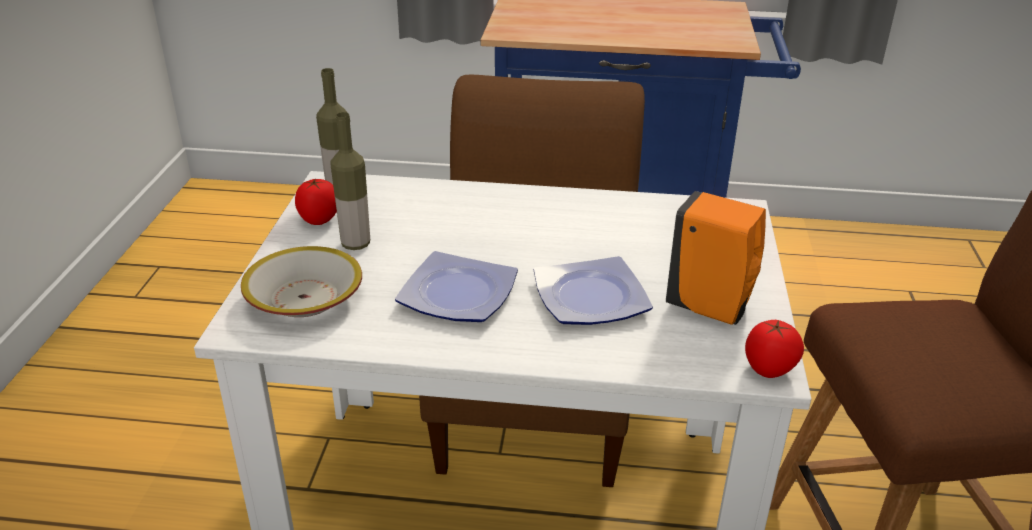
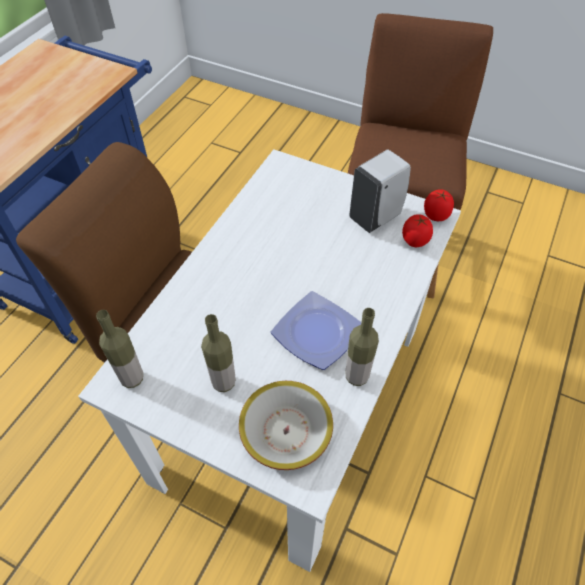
camera: 70 degrees left, 20 degrees up
(320, 220) = (173, 402): tomato -> tomato (415, 241)
(403, 338) = (356, 376): none -> bottle
(592, 296) = (345, 265): plate -> none
(711, 308) = (376, 216): orange soap dispenser -> white soap dispenser

